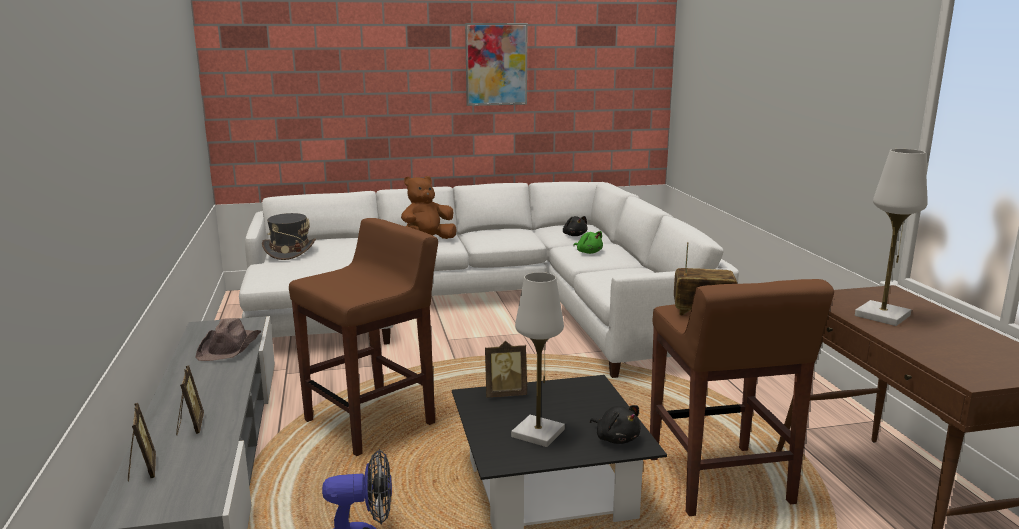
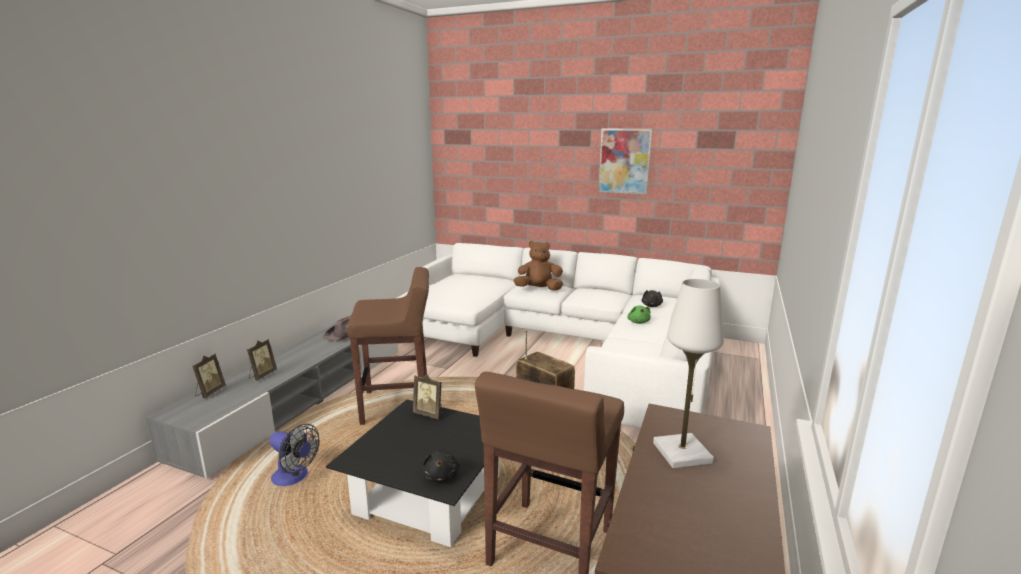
camera: 35 degrees right, 0 degrees up
(289, 251) = (447, 280): grey hat -> none
(538, 433) = (402, 450): white table lamp -> none

